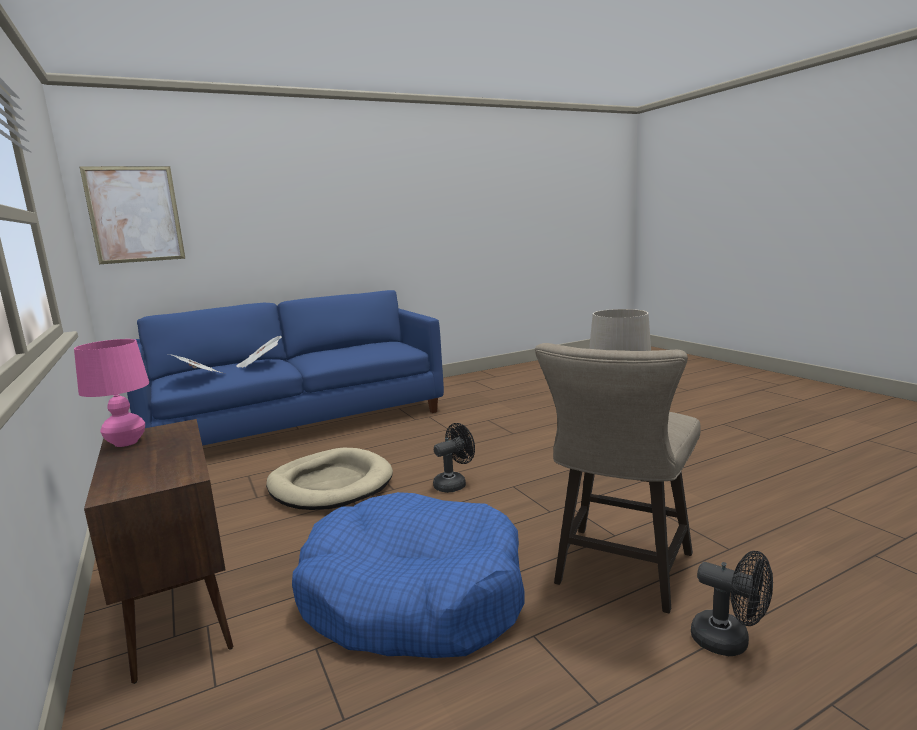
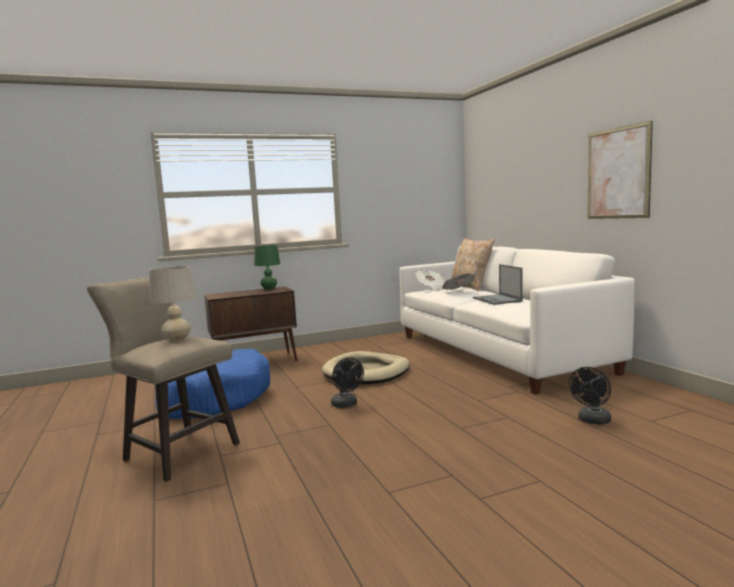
camera: 95 degrees right, 5 degrees down
(126, 443) = (269, 289): pink table lamp -> green table lamp
(135, 214) = (484, 176): picture -> picture (617, 173)
(219, 364) = (471, 287): none -> beige pillow
(299, 423) = (497, 353): blue sofa -> white sofa
(334, 353) = (497, 300): none -> laptop
(729, 641) = (80, 474): black fan -> black fan (592, 421)

